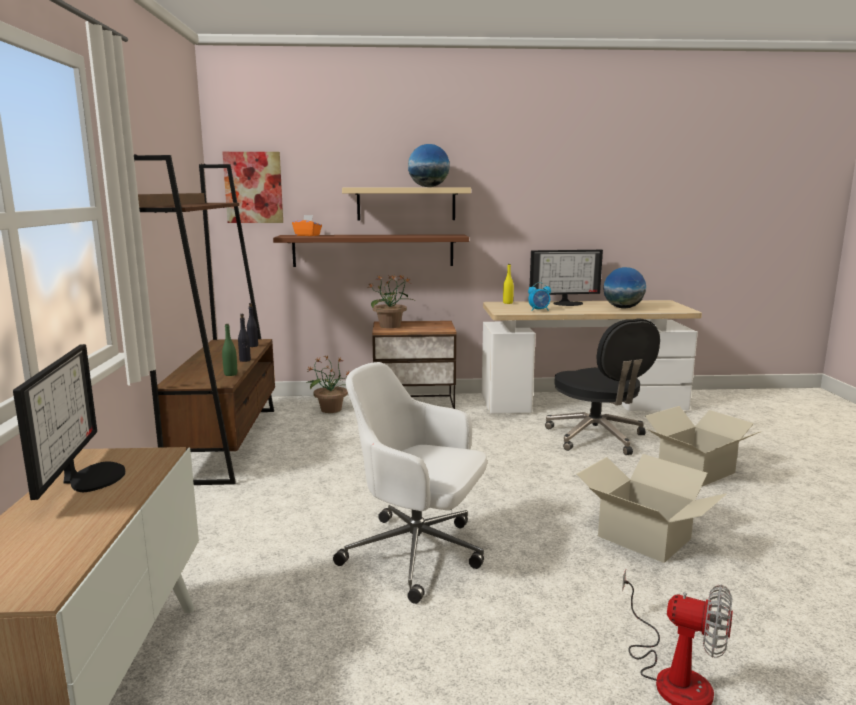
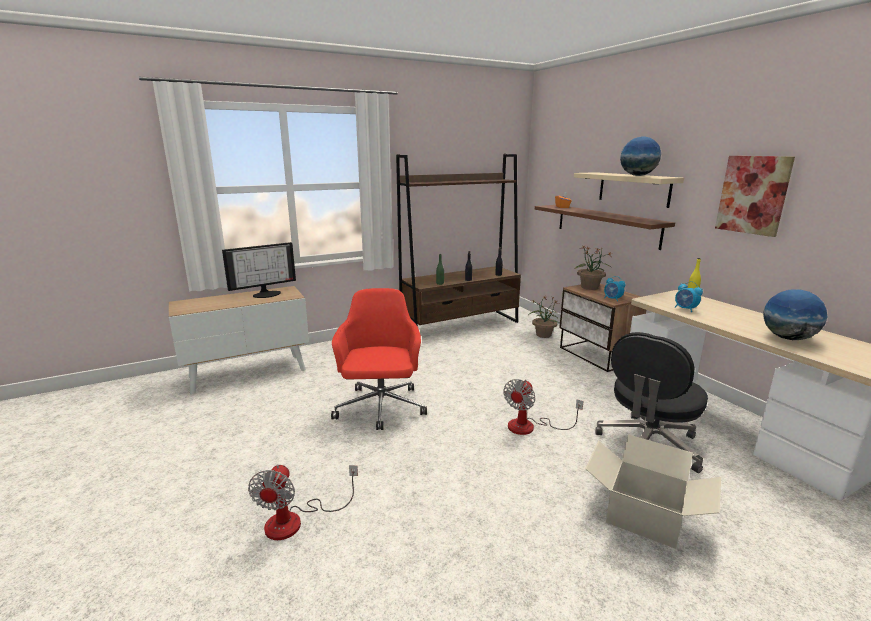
camera: 65 degrees right, 5 degrees up
(253, 187) = (547, 169): picture -> picture (753, 195)
(418, 554) = (380, 408): white office chair -> red office chair
(438, 328) = (612, 299): none -> alarm clock
(535, 473) = (530, 427): none -> fan
(567, 303) = (750, 315): monitor -> none
(644, 537) = (468, 493): cardboard box -> none

